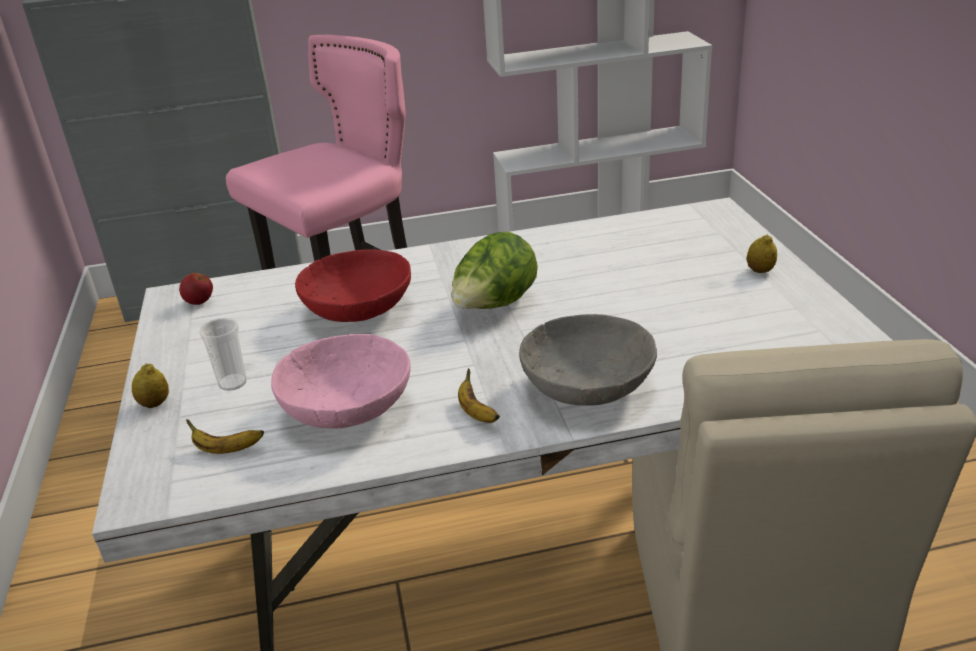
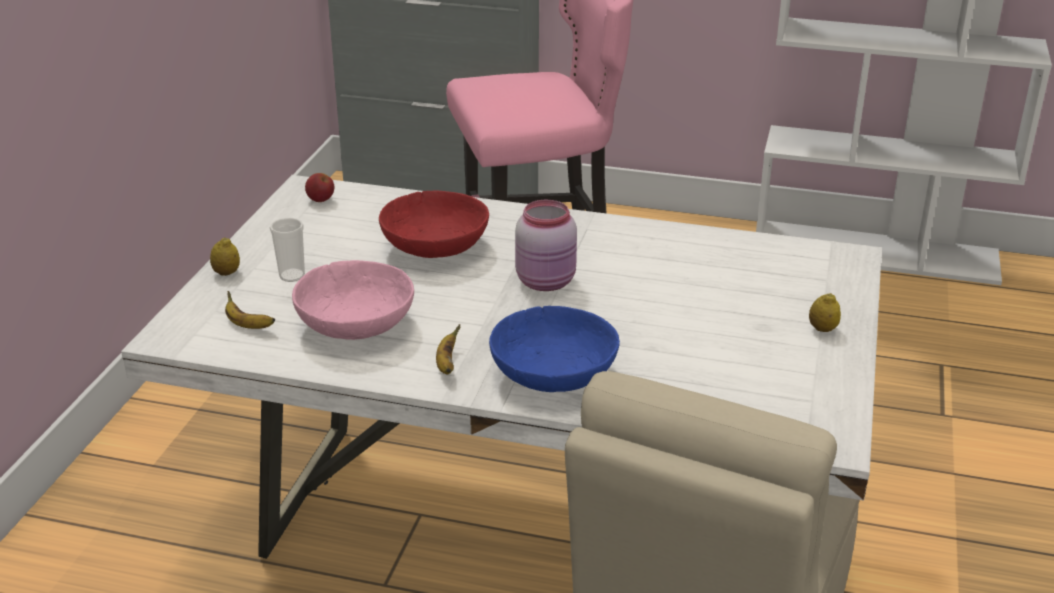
camera: 25 degrees right, 0 degrees up
(494, 306) = (547, 282): lettuce -> pink jar
(586, 387) = (552, 375): grey bowl -> blue bowl

